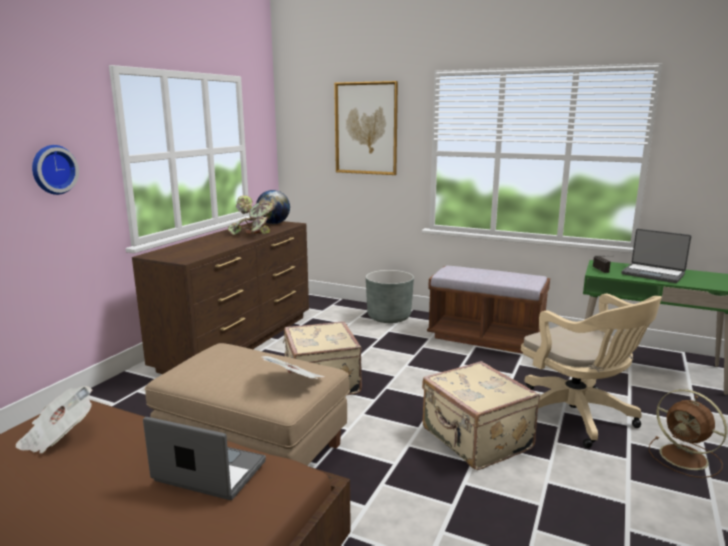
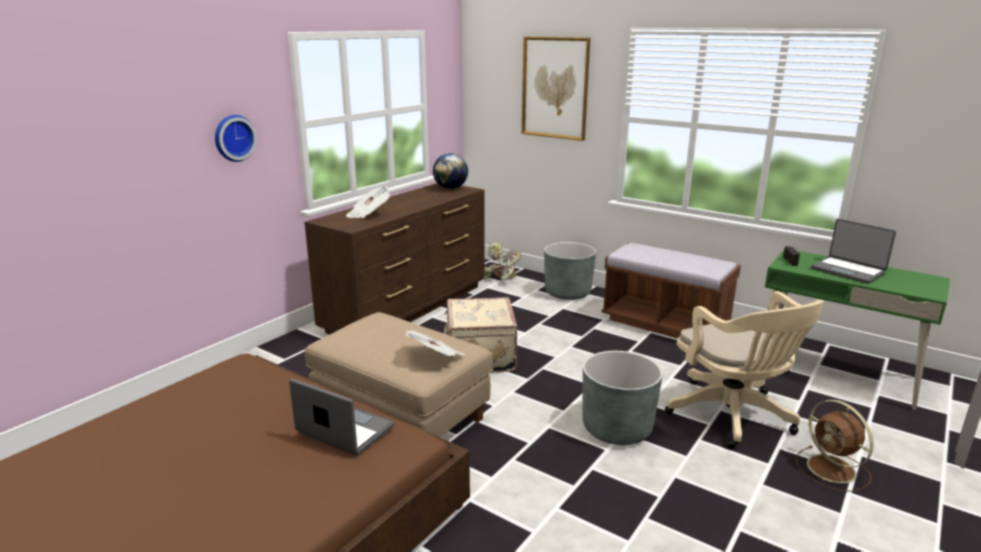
camera: 10 degrees right, 5 degrees up
(58, 436) = (227, 386): newspaper -> newspaper (368, 214)
(253, 234) = (426, 201): potted plant -> potted plant (501, 278)
(475, 439) = (617, 428): beige suitcase -> grey planter

